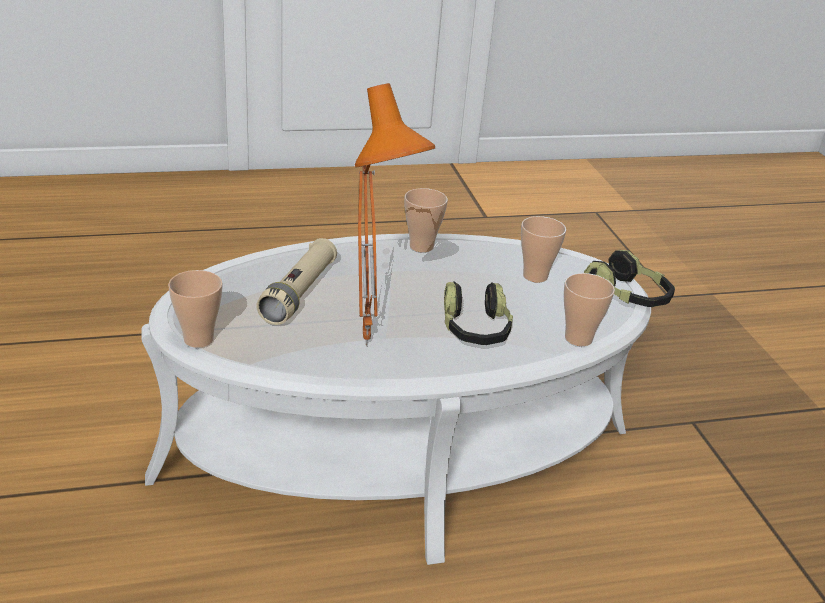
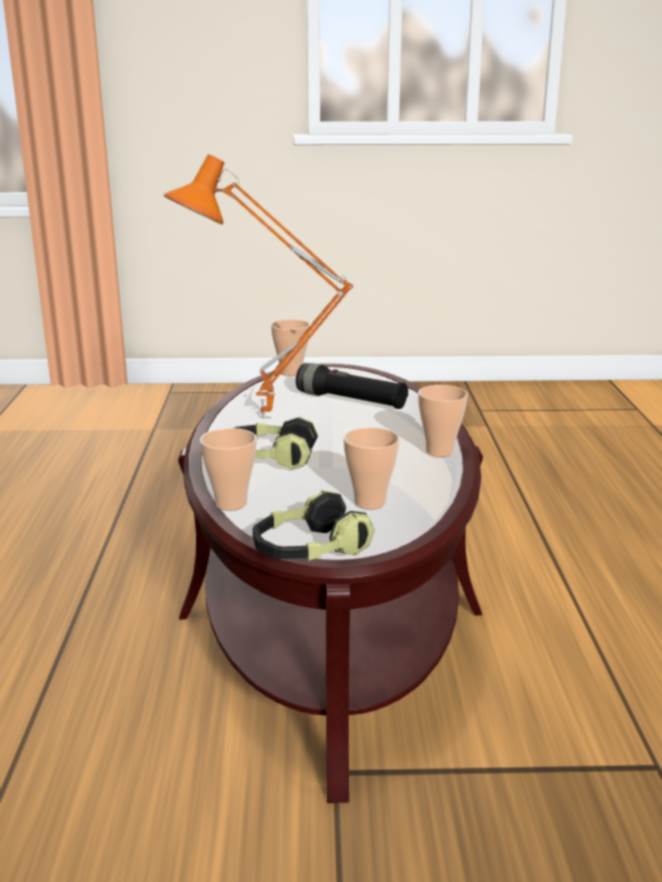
camera: 105 degrees right, 10 degrees down
(299, 293) = (350, 401): beige flashlight -> black flashlight
(398, 452) = (331, 612): white coffee table -> brown coffee table

